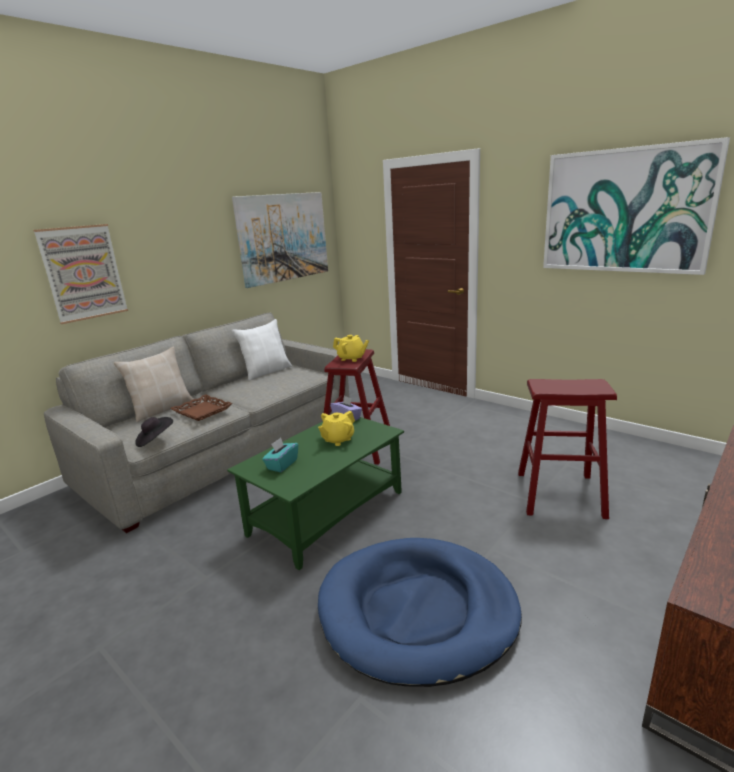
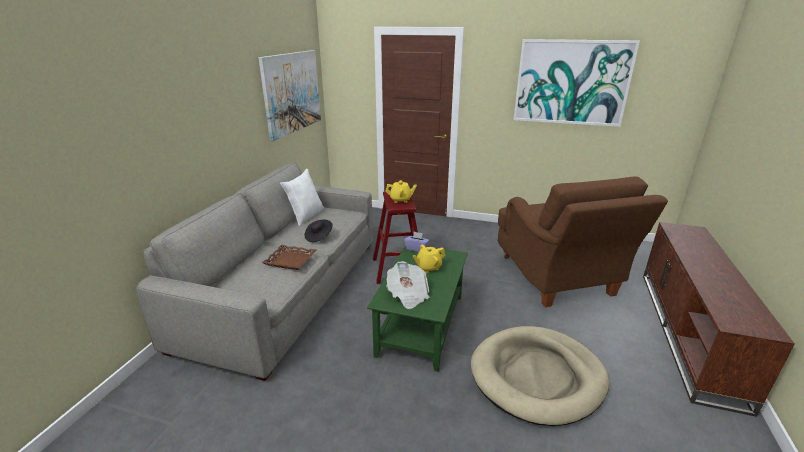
camera: 25 degrees left, 5 degrees up
(83, 273) = (156, 141): picture -> none
(155, 440) = (274, 294): black hat -> black hat (319, 236)
(162, 409) = (246, 264): beige pillow -> none
(282, 464) = (407, 295): turquoise tissue box -> newspaper
(337, 440) = (428, 267): yellow teapot -> yellow teapot turned 45 degrees clockwise
(417, 611) = (537, 376): blue dog bed -> beige dog bed
(559, 494) = (558, 279): red stool -> brown armchair

